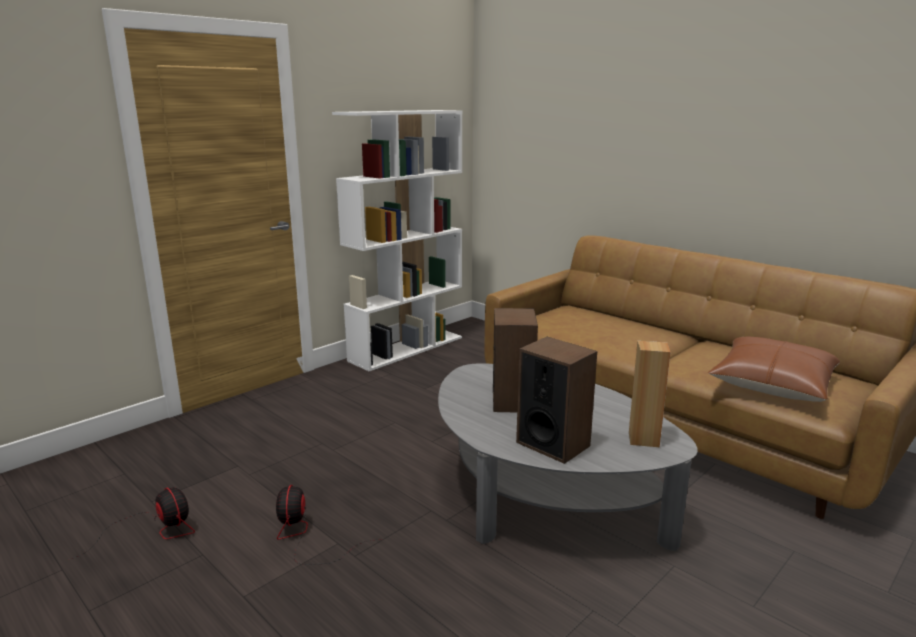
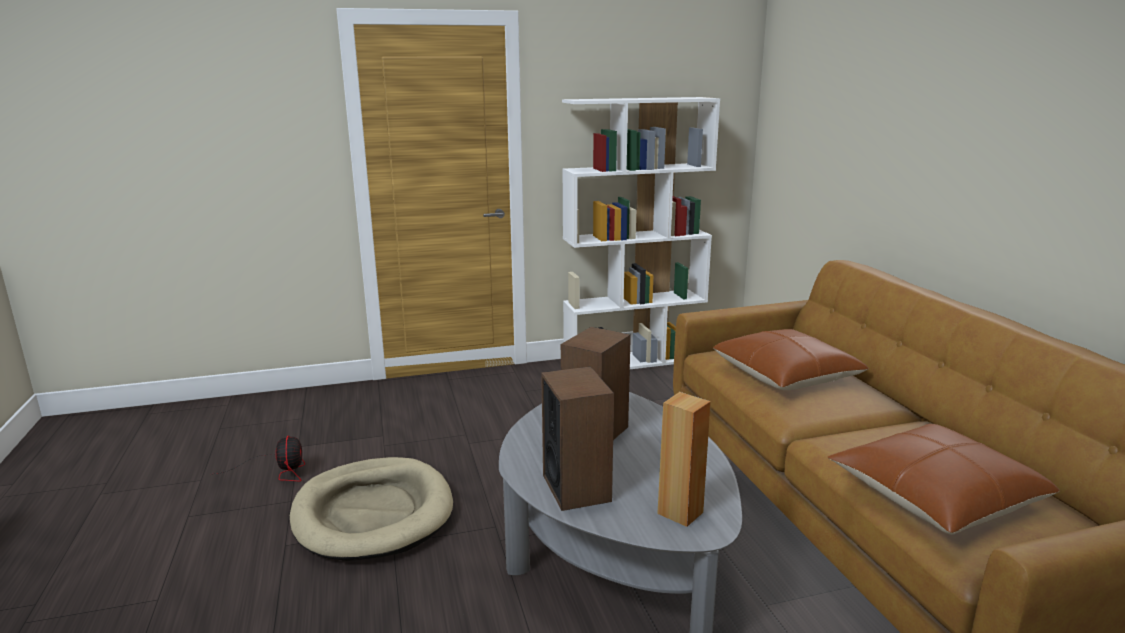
camera: 30 degrees right, 0 degrees up
(306, 537) = (373, 513): fan -> beige dog bed
(594, 328) = (785, 375): none -> brown pillow

